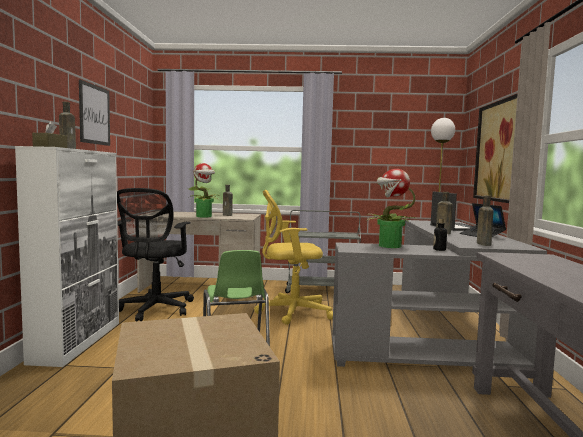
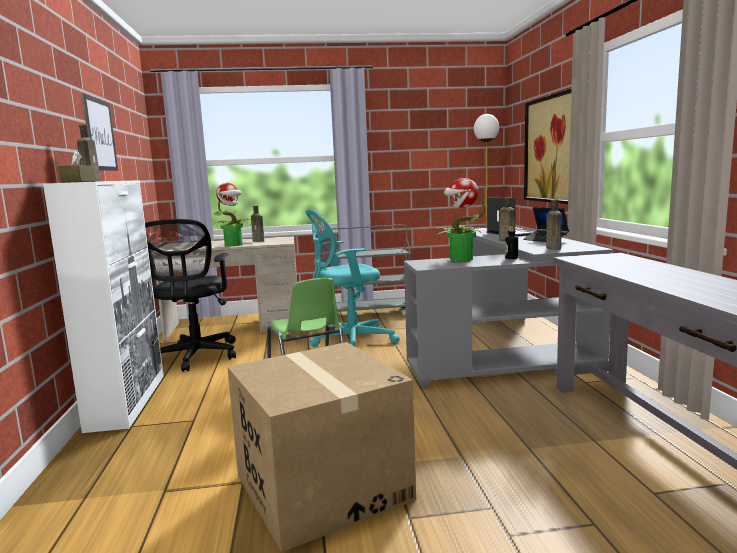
camera: 10 degrees left, 5 degrees up
(290, 312) = (349, 341): yellow office chair -> turquoise office chair

